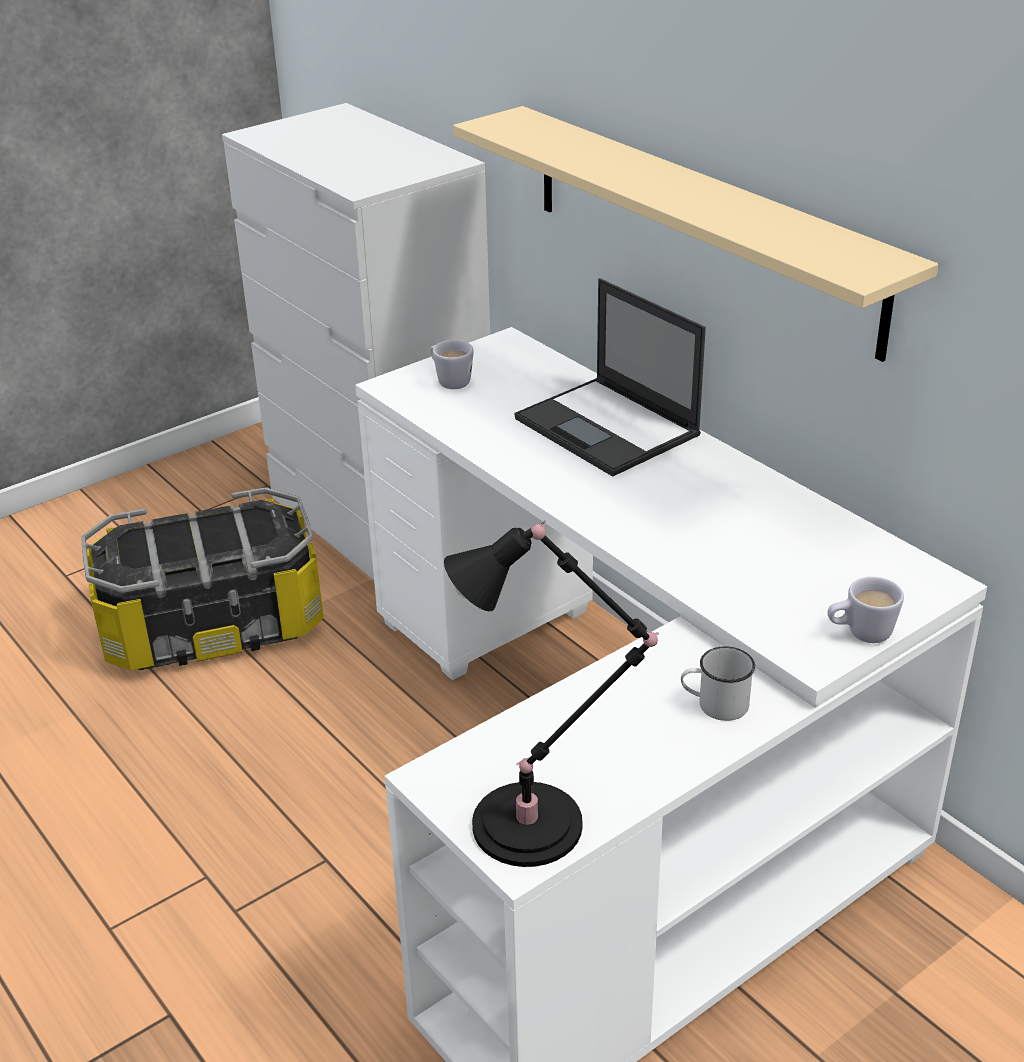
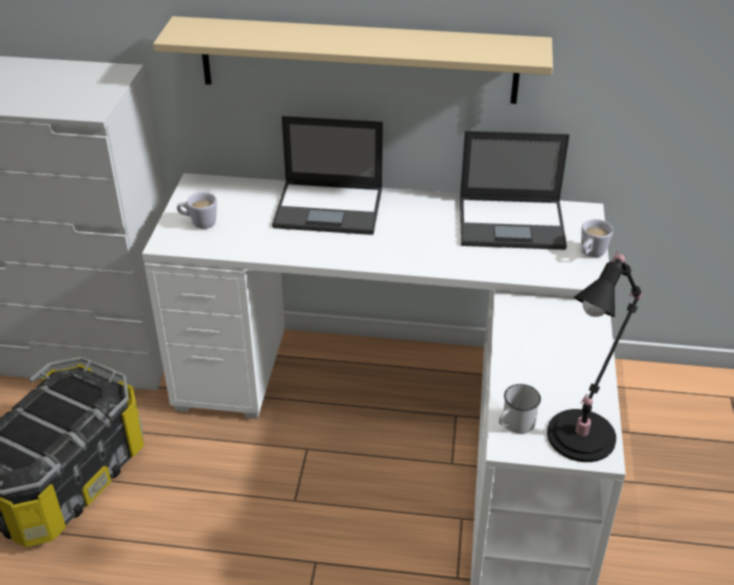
camera: 45 degrees left, 5 degrees up
(715, 704) = (570, 326): white mug -> white mug (514, 424)
(809, 547) = (512, 223): none -> laptop

